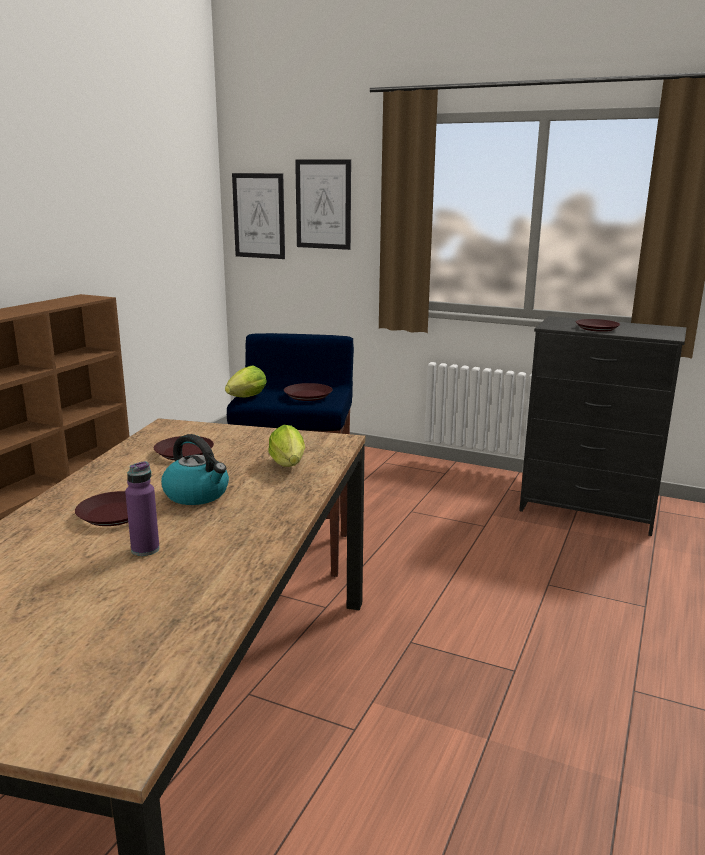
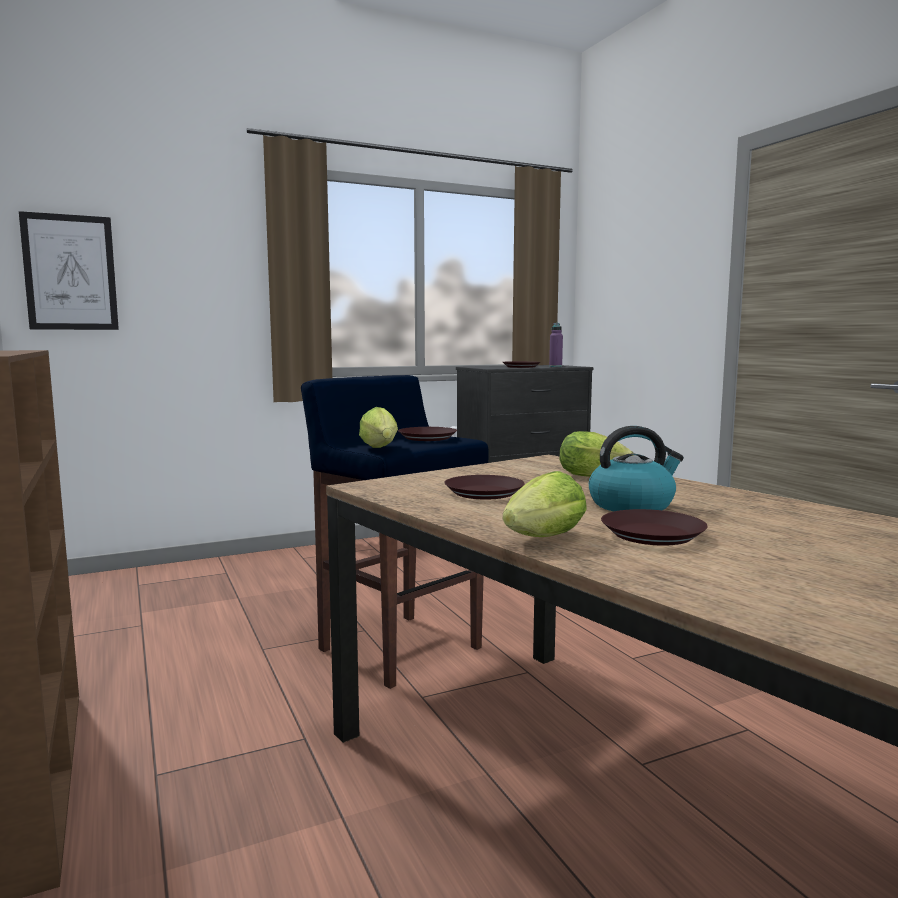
camera: 50 degrees left, 10 degrees down
(73, 492) = (540, 539): none -> lettuce
(145, 549) = (780, 537): purple bottle -> purple bottle (555, 366)
(323, 204) = (176, 259): picture -> none

